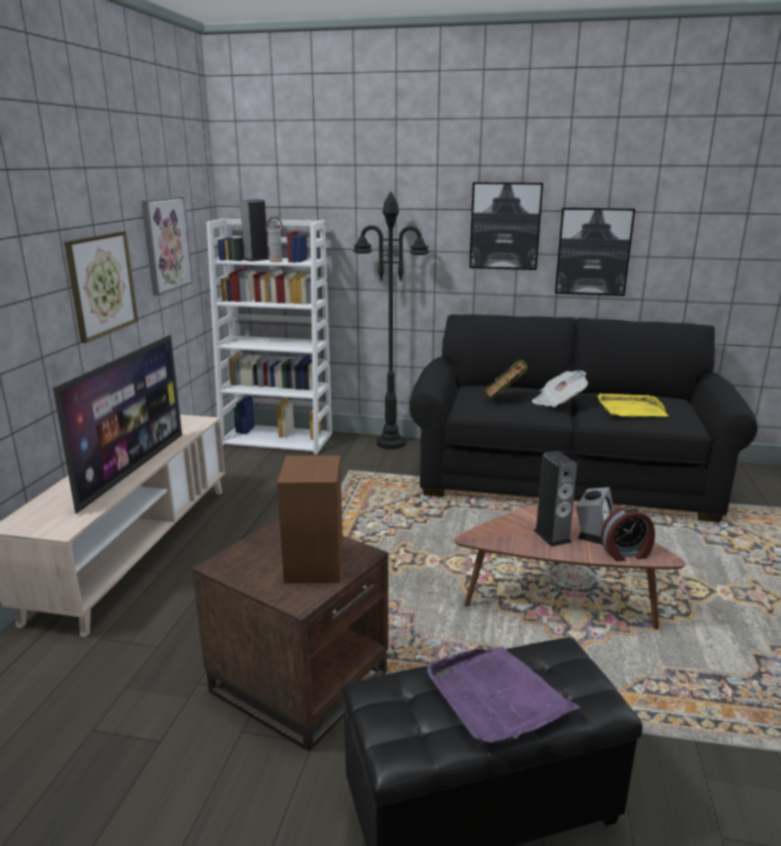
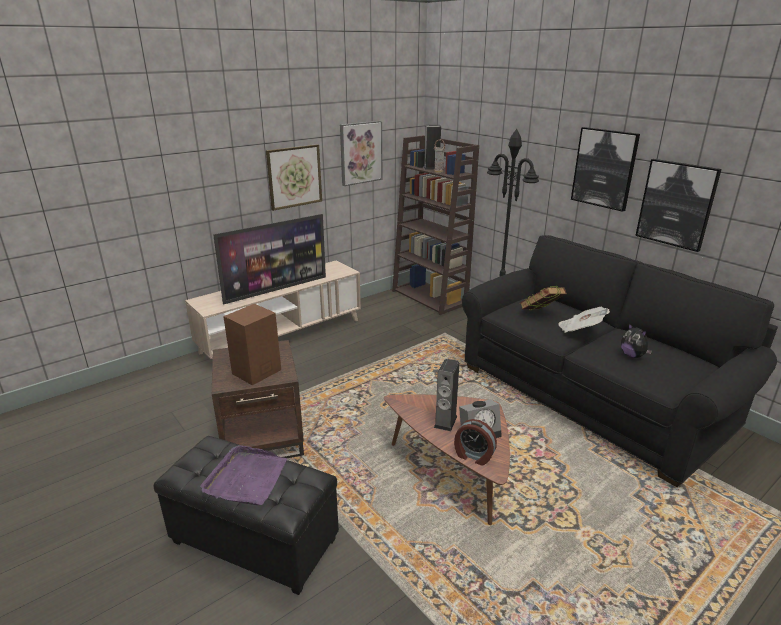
camera: 40 degrees right, 5 degrees up
(278, 439) = (430, 297): white bookcase -> brown bookcase
(630, 409) = (632, 355): yellow tray -> plush toy

